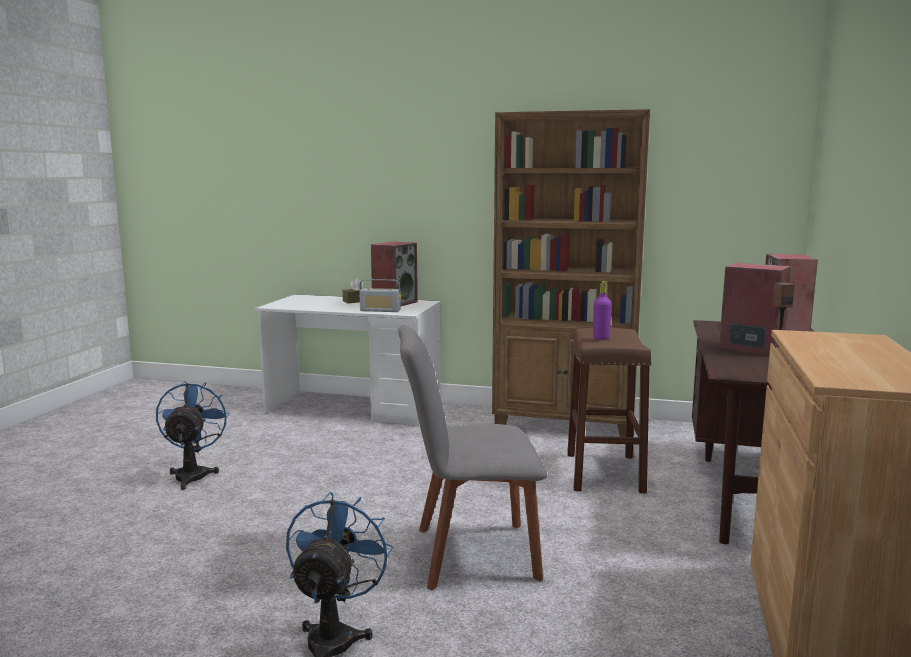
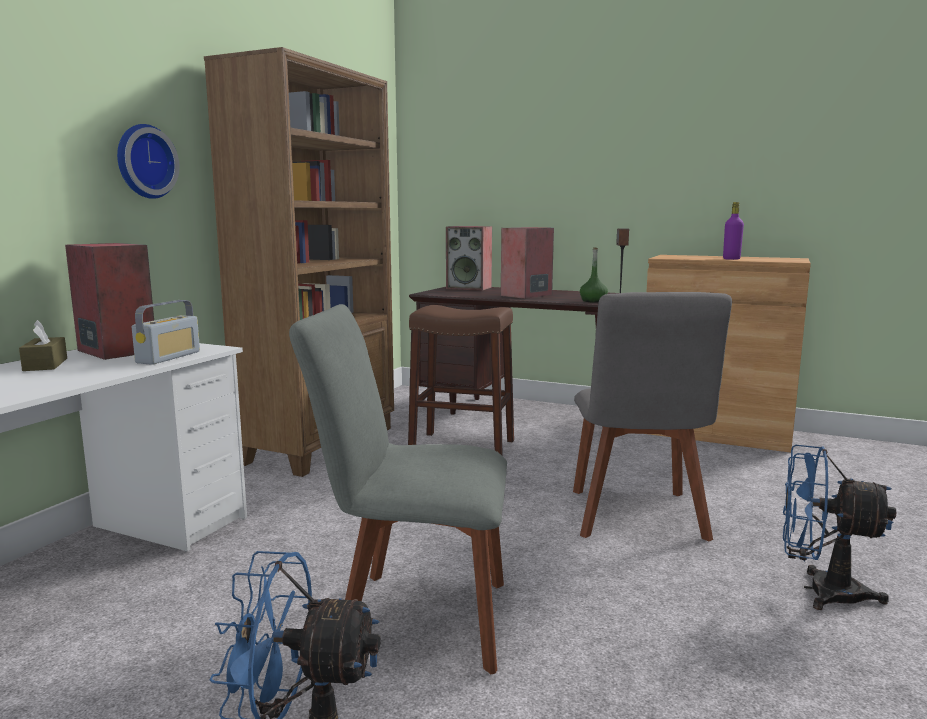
camera: 80 degrees left, 0 degrees up
(298, 483) = (414, 619): none -> grey chair
(457, 193) = (144, 161): none -> wall clock
(601, 338) = (462, 311): purple bottle -> purple bottle (731, 259)
(739, 370) = (593, 301): none -> green bottle

